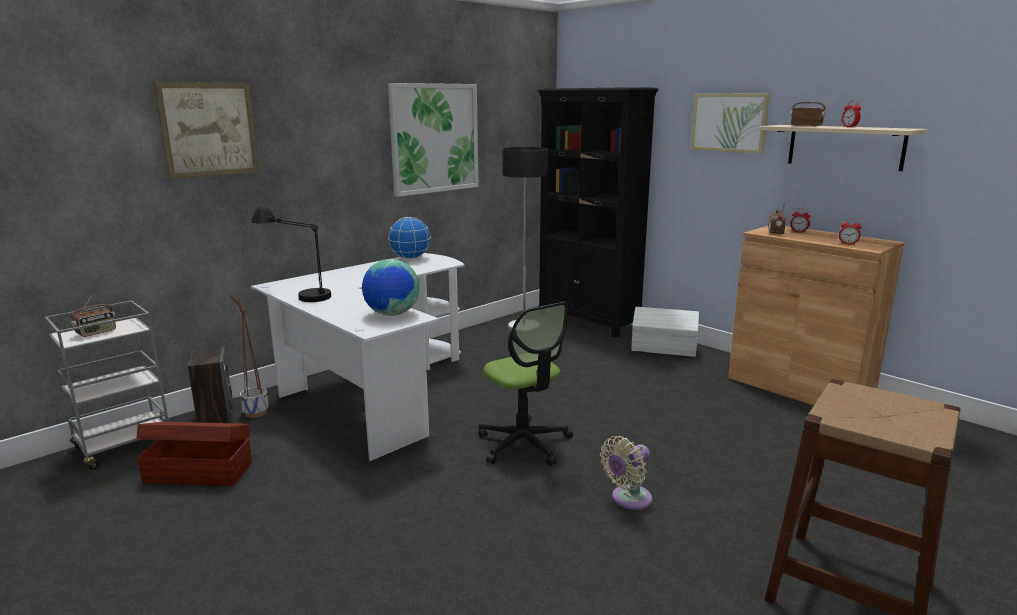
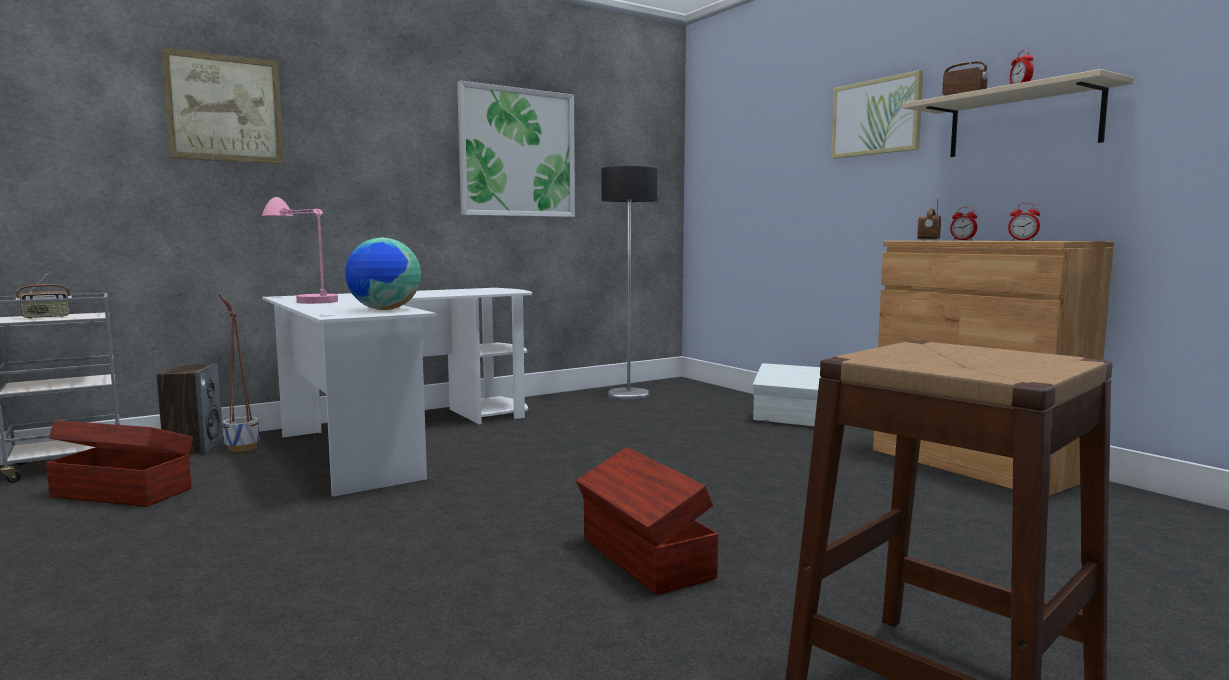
camera: 10 degrees right, 10 degrees down
(296, 293) = (302, 300): black table lamp -> pink table lamp
(410, 258) = (475, 289): globe -> none
(524, 444) = (543, 494): office chair -> none
(588, 320) = (715, 393): black bookcase -> none
(628, 499) = (644, 558): beige fan -> brown storage box

